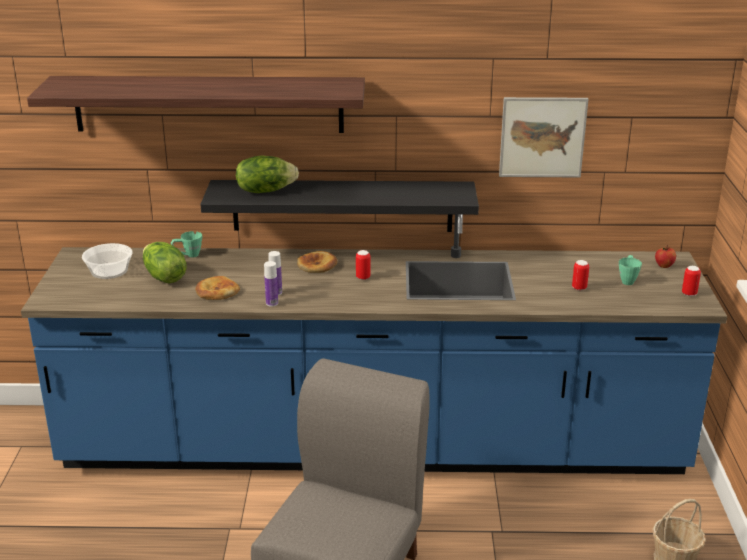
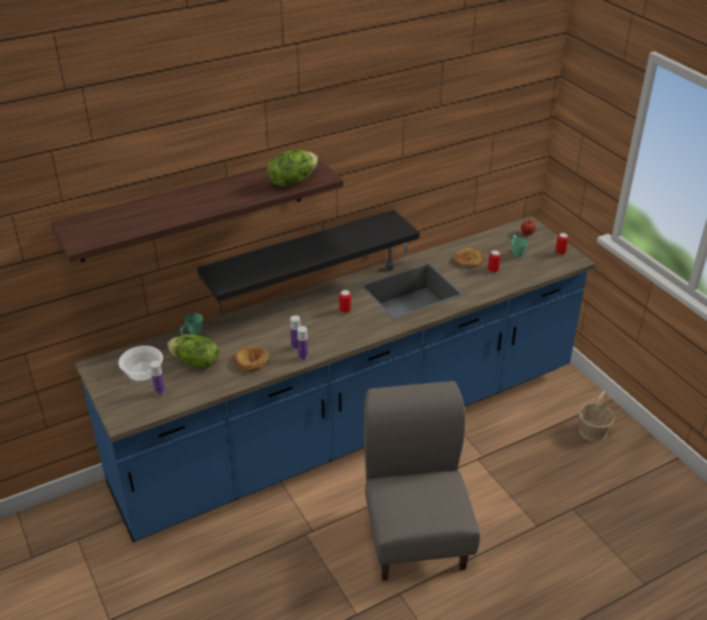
camera: 30 degrees left, 10 degrees up
(104, 290) = (160, 392): none -> bottle
(265, 190) = (253, 265): lettuce -> lettuce (292, 181)
(317, 265) = (301, 310): bread -> bread (468, 260)
(542, 137) = (438, 164): picture -> none

